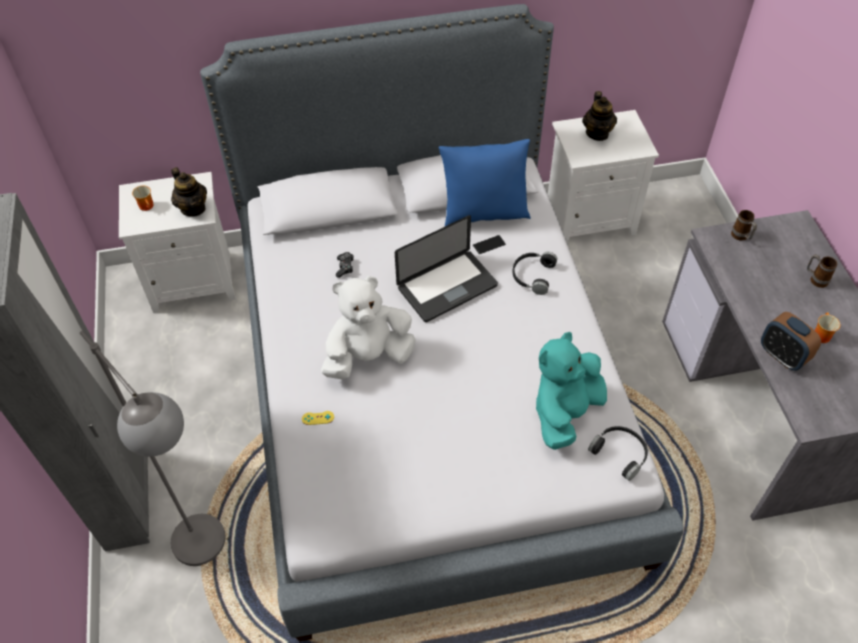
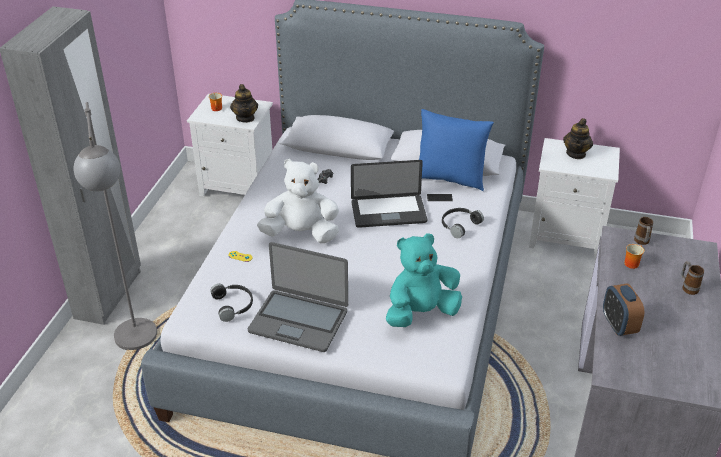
camera: 25 degrees right, 15 degrees down
(444, 481) = (299, 320): none -> laptop
(620, 453) = (445, 351): black headphones -> black headphones (234, 305)
(820, 334) = (664, 323): mug -> mug (631, 262)

